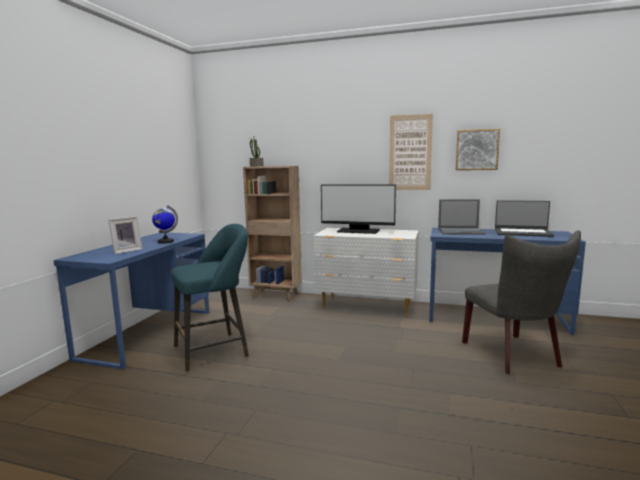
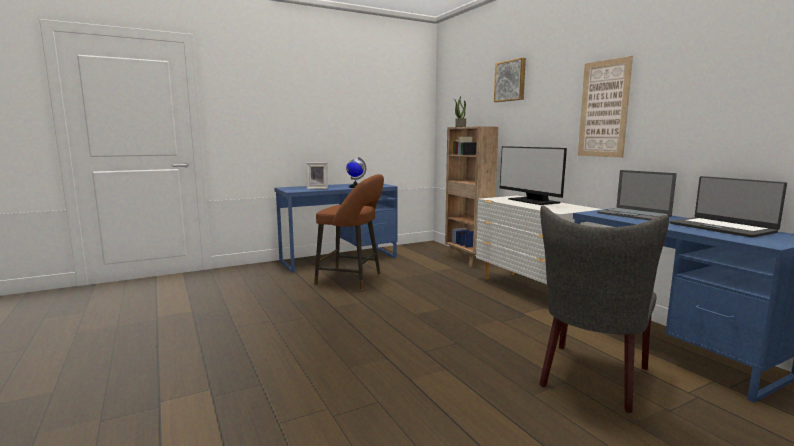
camera: 45 degrees right, 0 degrees up
(215, 350) = (352, 280): turquoise stool -> brown stool
(477, 150) = (686, 101): picture -> picture (510, 81)

